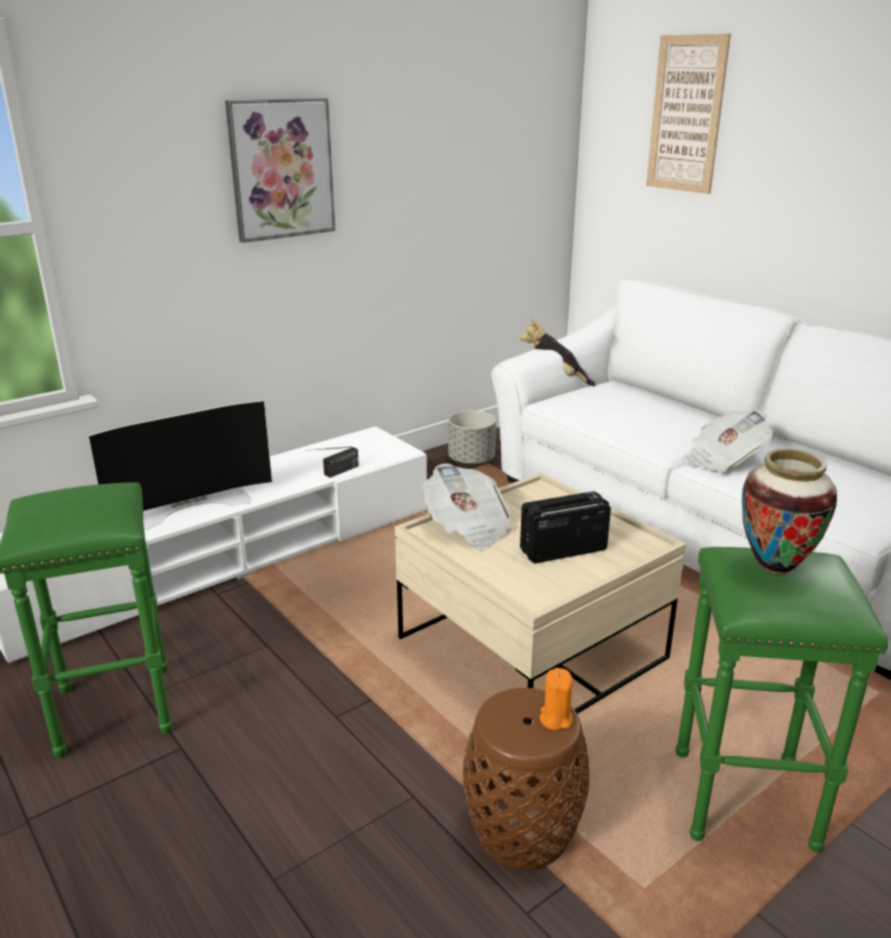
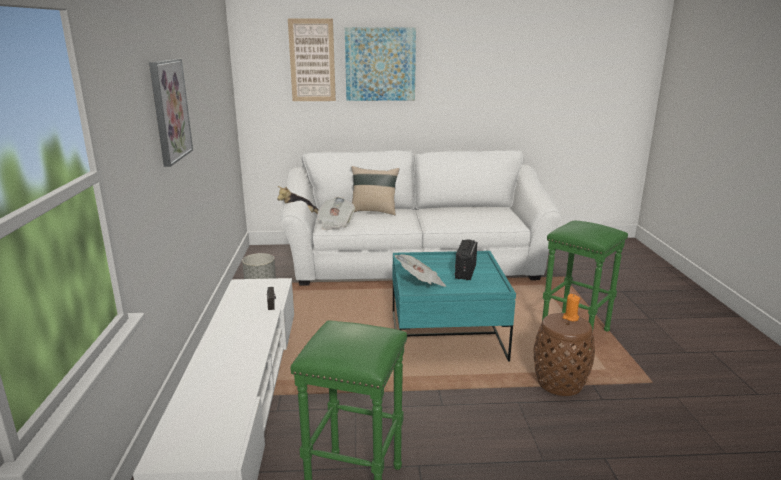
camera: 55 degrees left, 5 degrees down
(191, 505) = (235, 360): television -> none
(531, 649) = (446, 335): beige coffee table -> turquoise coffee table
(668, 408) = (374, 211): none -> beige pillow
(722, 460) = (434, 221): newspaper -> newspaper (335, 224)
(774, 567) = (583, 226): vase -> none
(798, 129) = (380, 64): none -> picture

